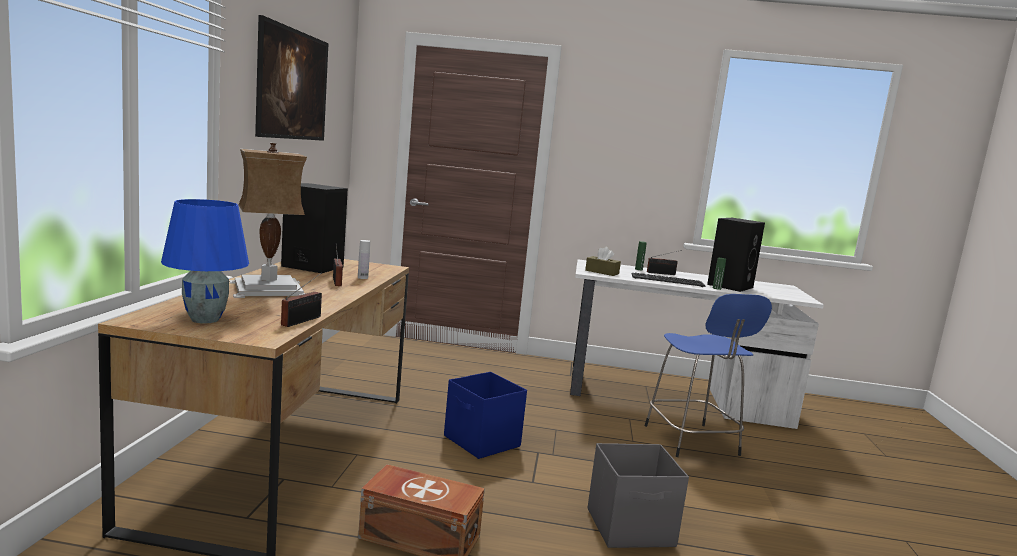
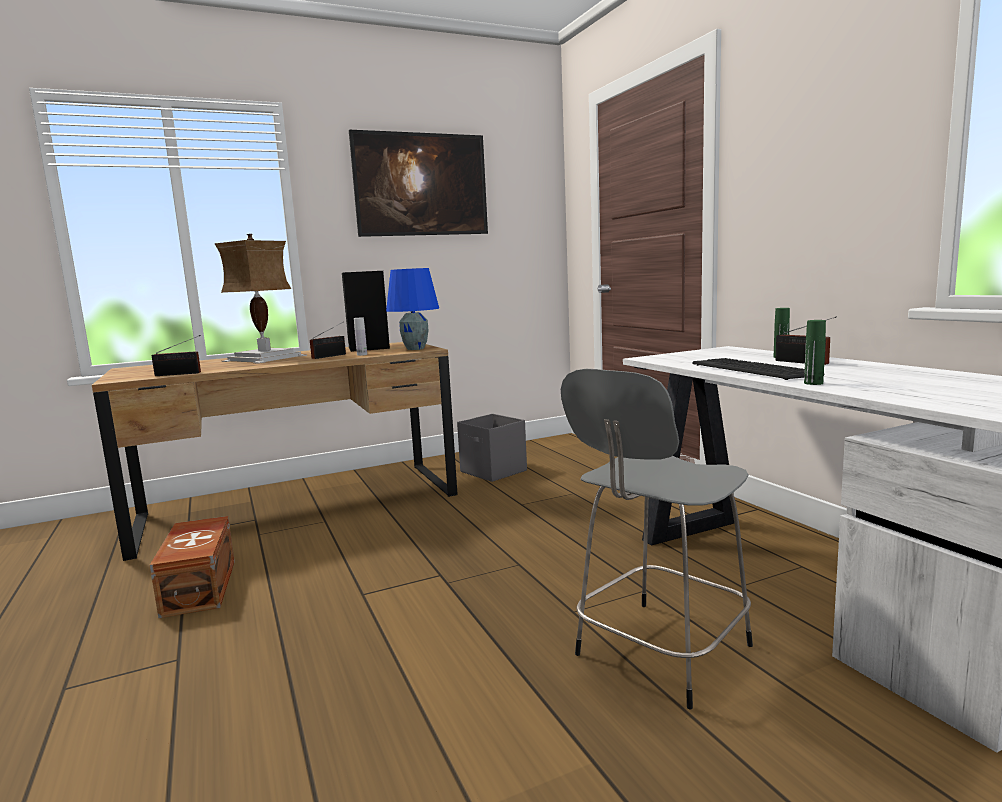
camera: 60 degrees right, 0 degrees up
(206, 319) = (149, 370): blue table lamp -> blue table lamp (416, 349)
(482, 442) = (422, 547): blue storage box -> none
(602, 272) = (678, 358): brown tissue box -> none
(631, 528) = (309, 678): grey storage box -> grey storage box (493, 471)
(692, 442) = (659, 653): blue stool -> grey stool
(729, 286) = (881, 382): black speaker -> none

